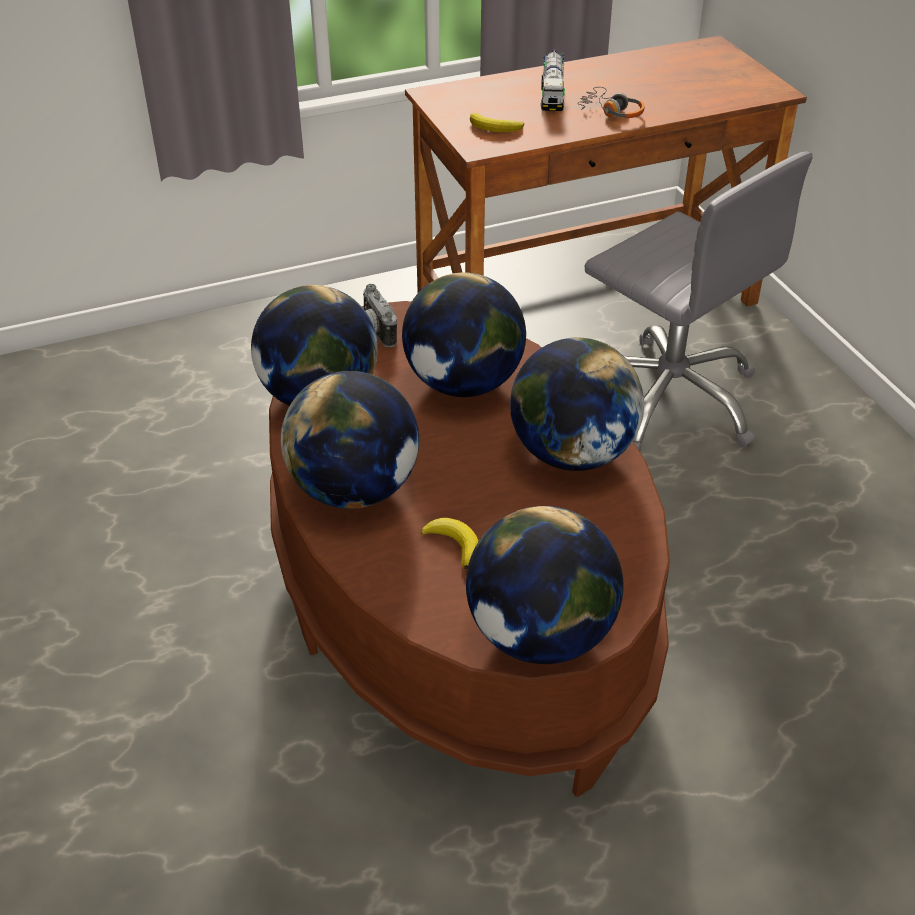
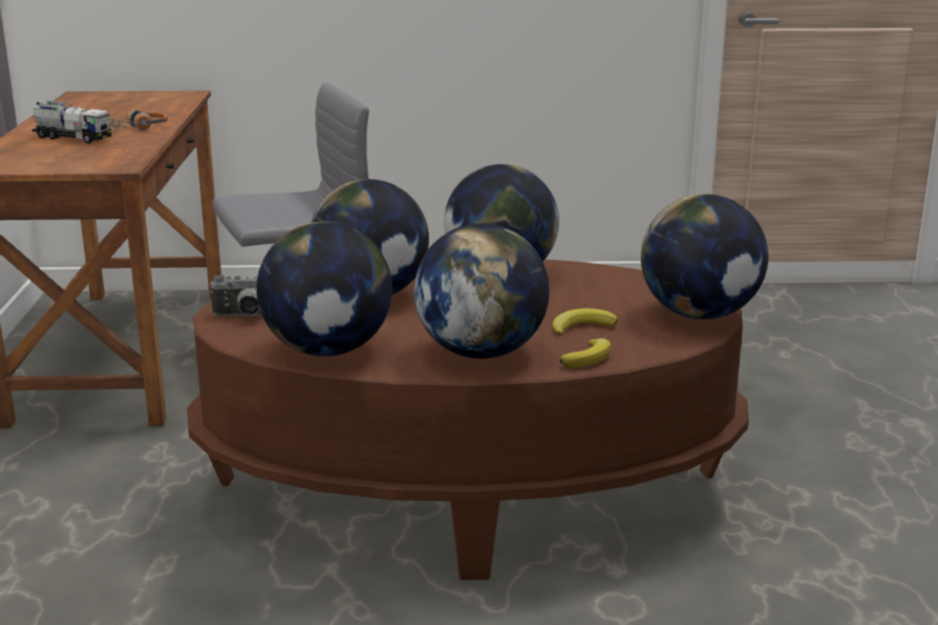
camera: 70 degrees left, 20 degrees down
(496, 128) = (94, 158): banana -> banana (589, 358)

